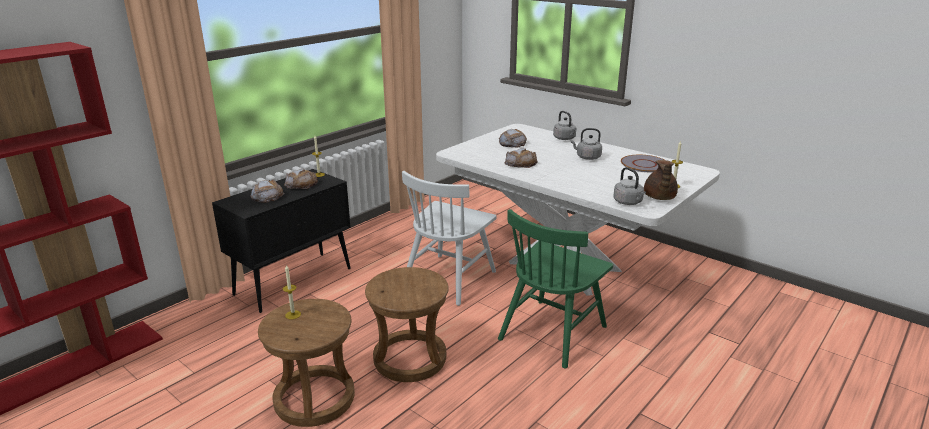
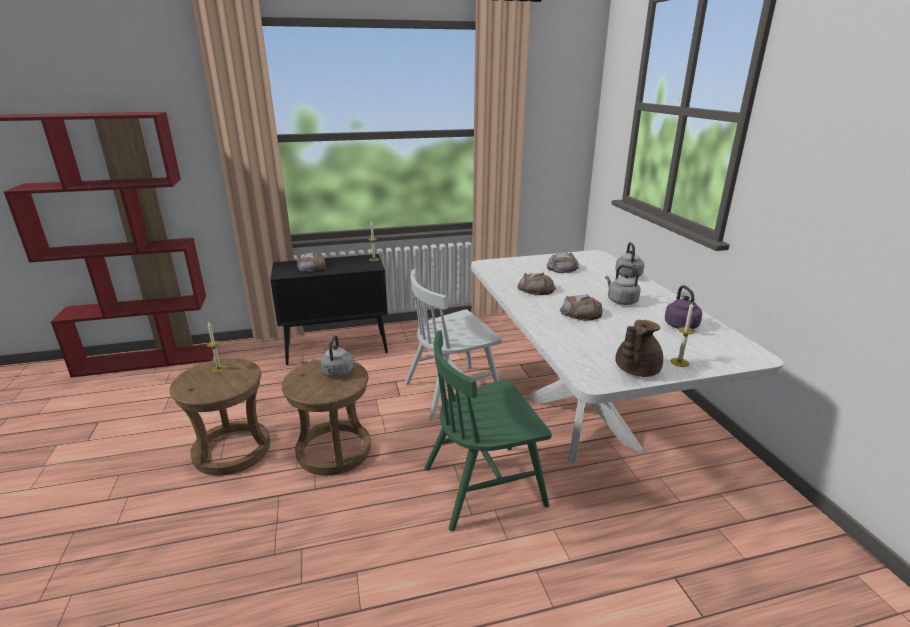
camera: 35 degrees right, 0 degrees up
(301, 184) = (350, 263): bread -> bread (581, 313)
(628, 202) = (585, 364): grey kettle -> grey kettle (337, 373)
(644, 164) = (682, 326): grey plate -> purple kettle

